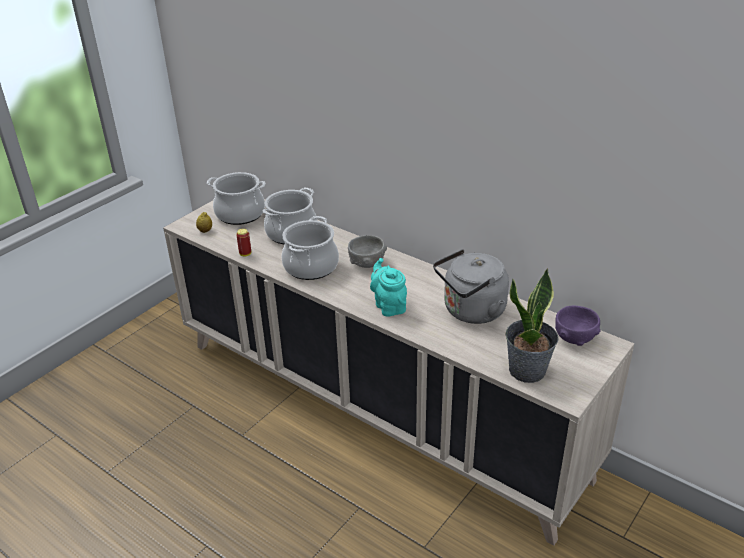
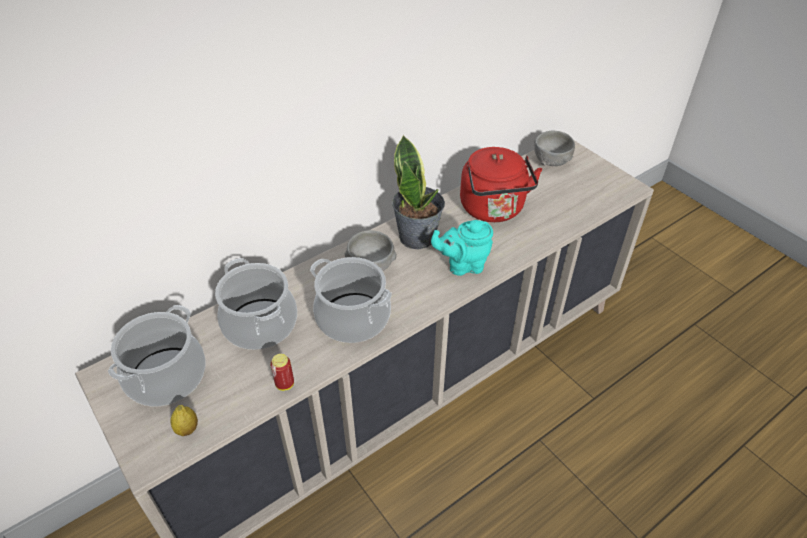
camera: 75 degrees left, 10 degrees up
(471, 312) = (493, 210): grey kettle -> red kettle
(527, 370) = (591, 199): potted plant -> potted plant (417, 237)
(575, 338) = (551, 161): purple bowl -> grey bowl

